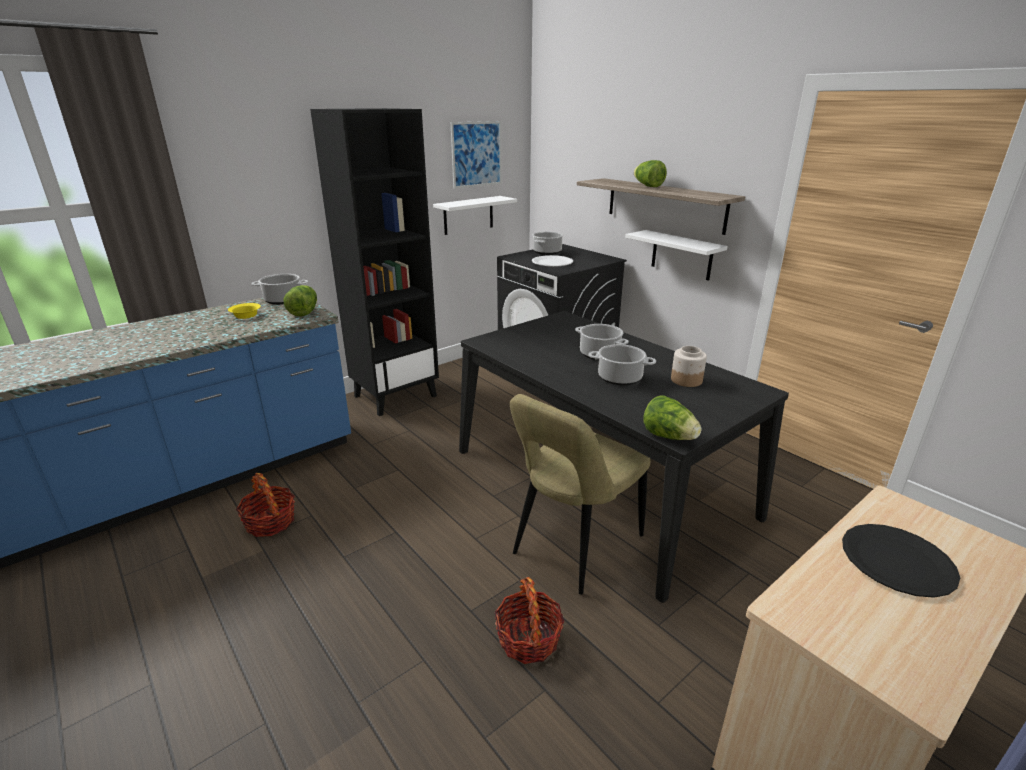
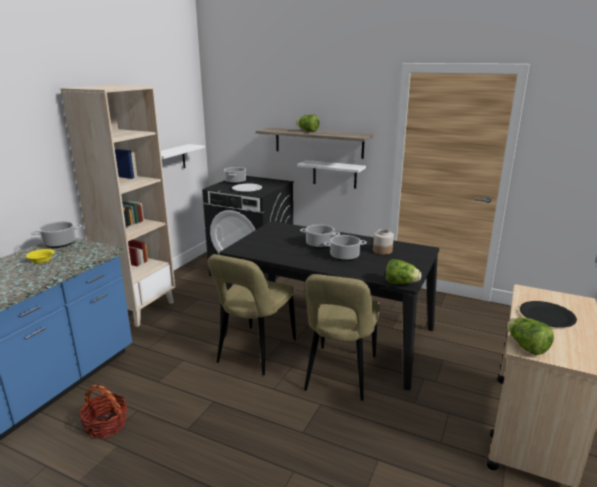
camera: 25 degrees left, 5 degrees down
(304, 312) = (91, 249): lettuce -> lettuce (526, 347)
(395, 395) = (139, 309): black bookcase -> beige bookcase
(476, 154) = (171, 115): picture -> none
(485, 483) = (254, 352): none -> beige chair
(529, 639) = (349, 436): basket -> none

